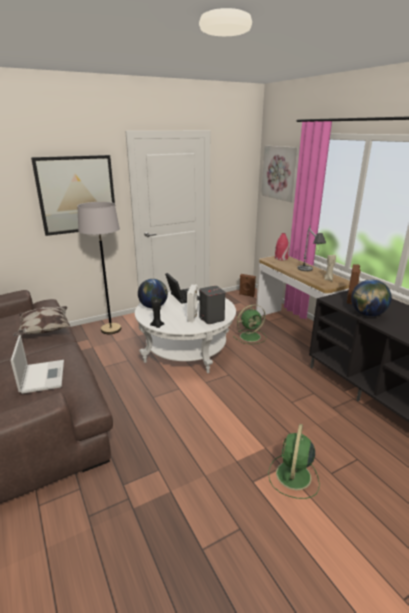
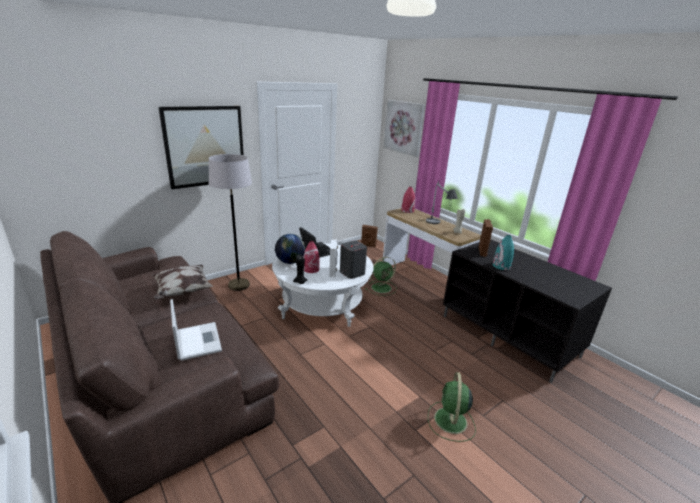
camera: 10 degrees left, 0 degrees up
(172, 314) = (311, 269): none -> red vase
(367, 314) = (501, 266): globe -> turquoise vase

